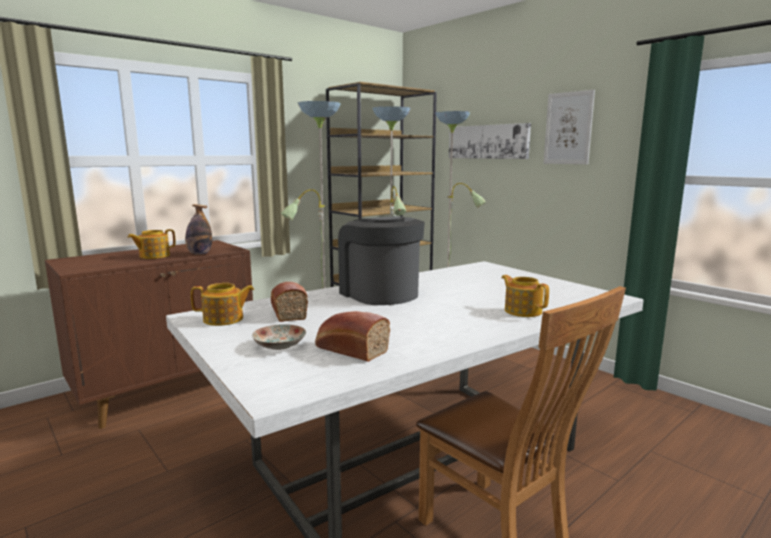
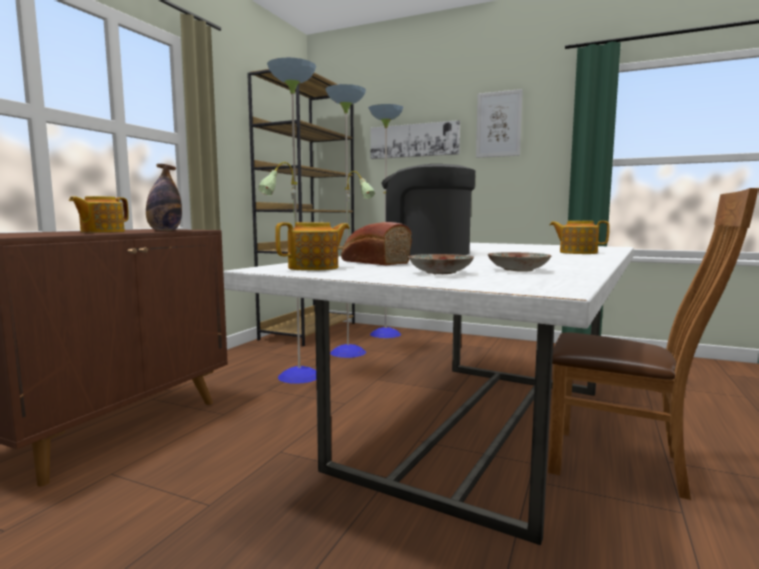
camera: 25 degrees left, 5 degrees down
(349, 349) = (517, 270): bread -> plate

